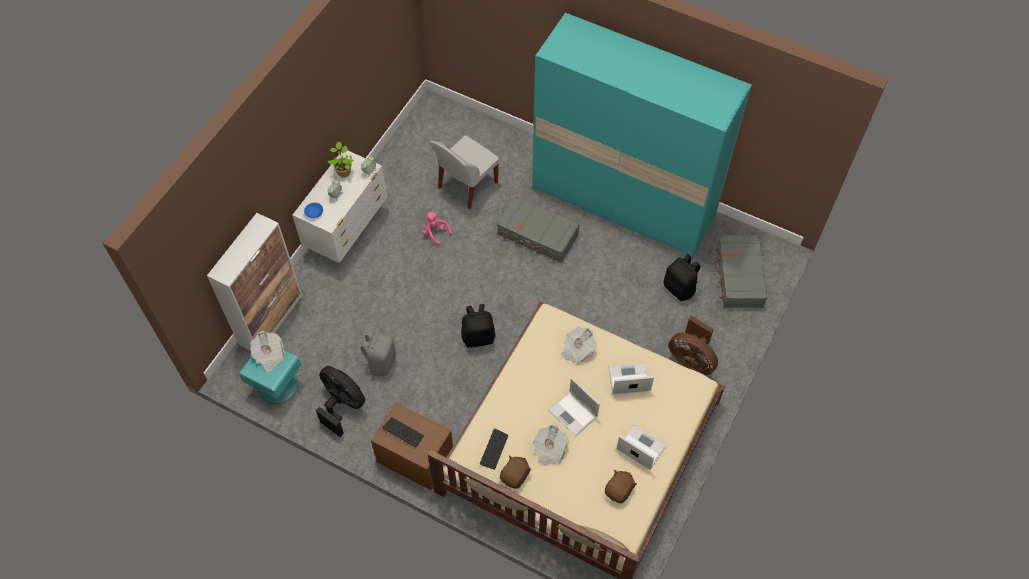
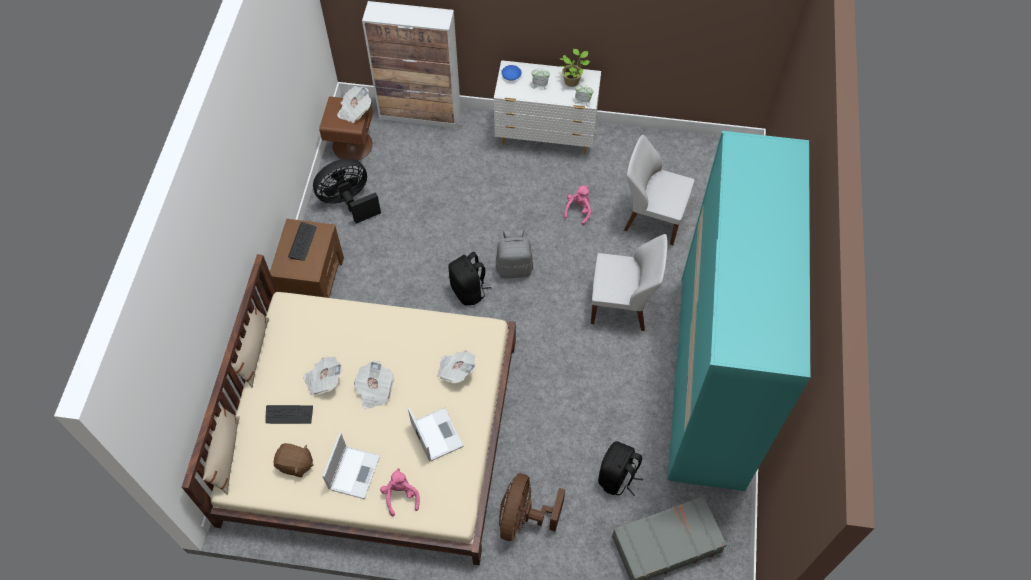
camera: 70 degrees right, 0 degrees up
(277, 386) = (352, 145): turquoise nightstand -> brown nightstand
(342, 405) = (349, 202): black fan -> black fan turned 135 degrees counterclockwise
(381, 362) = (407, 216): grey backpack -> grey backpack (514, 268)
(494, 449) = (309, 328): keyboard -> keyboard (289, 415)
(515, 476) = (284, 357): brown plush toy -> none
(537, 235) = (622, 306): grey suitcase -> white chair
(573, 414) = (374, 390): laptop -> newspaper
(671, 419) = (401, 495): none -> pink plush toy

